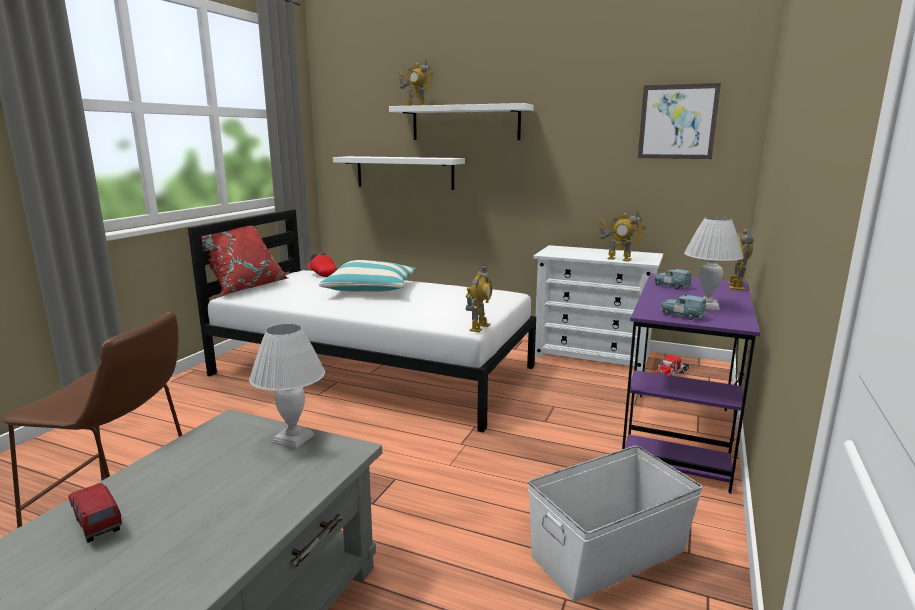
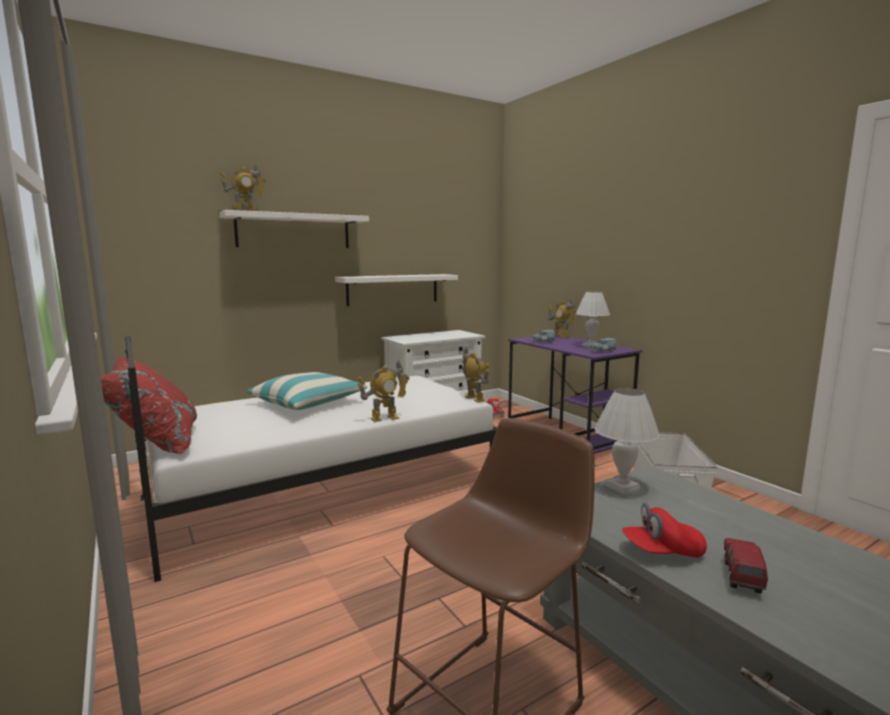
camera: 55 degrees left, 5 degrees down
(97, 525) = (741, 578): toy truck -> toy truck turned 120 degrees clockwise
(322, 274) = (208, 406): red cap -> red cap (662, 551)
(404, 172) = (224, 282): white shelf -> white shelf (393, 289)
(619, 259) = (456, 336): toy robot -> toy robot (385, 418)
(677, 122) = (457, 235): picture -> none

